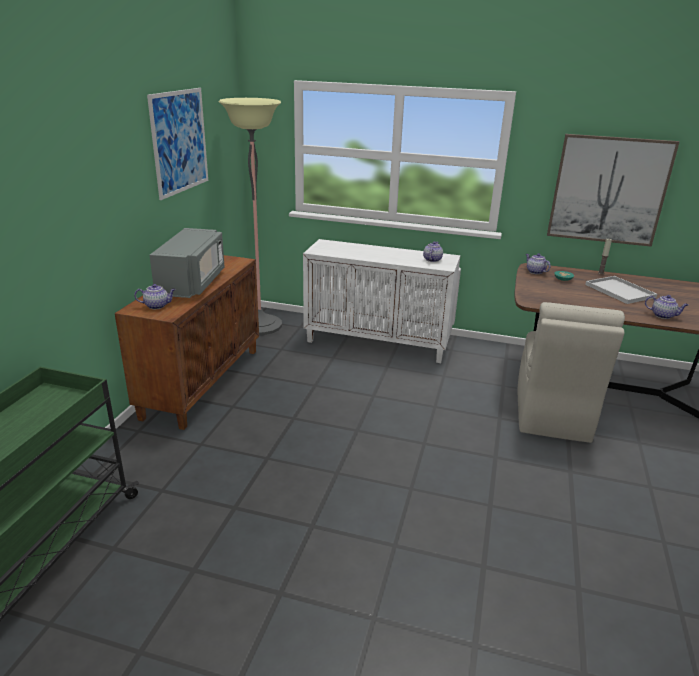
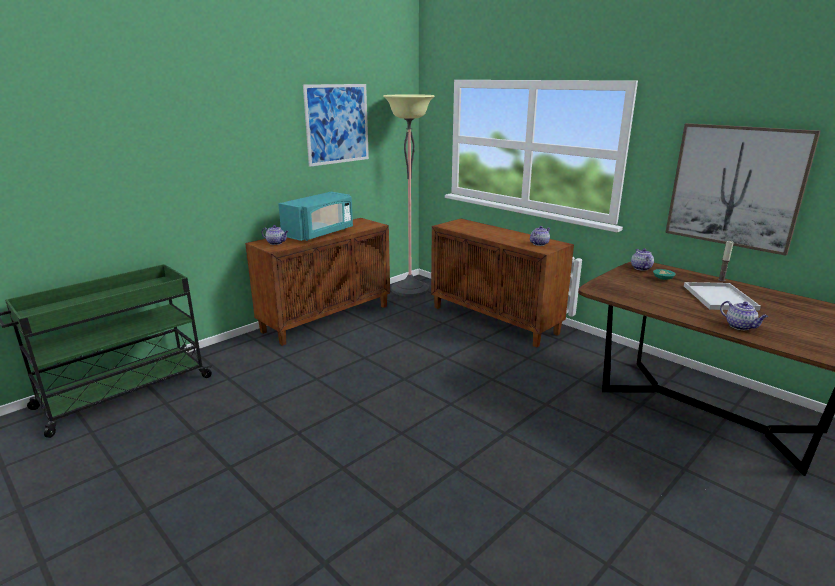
camera: 30 degrees right, 5 degrees down
(192, 283) = (320, 233): grey microwave -> turquoise microwave
(378, 343) = (495, 320): white cabinet -> brown cabinet
(551, 415) = (605, 416): beige chair -> none

